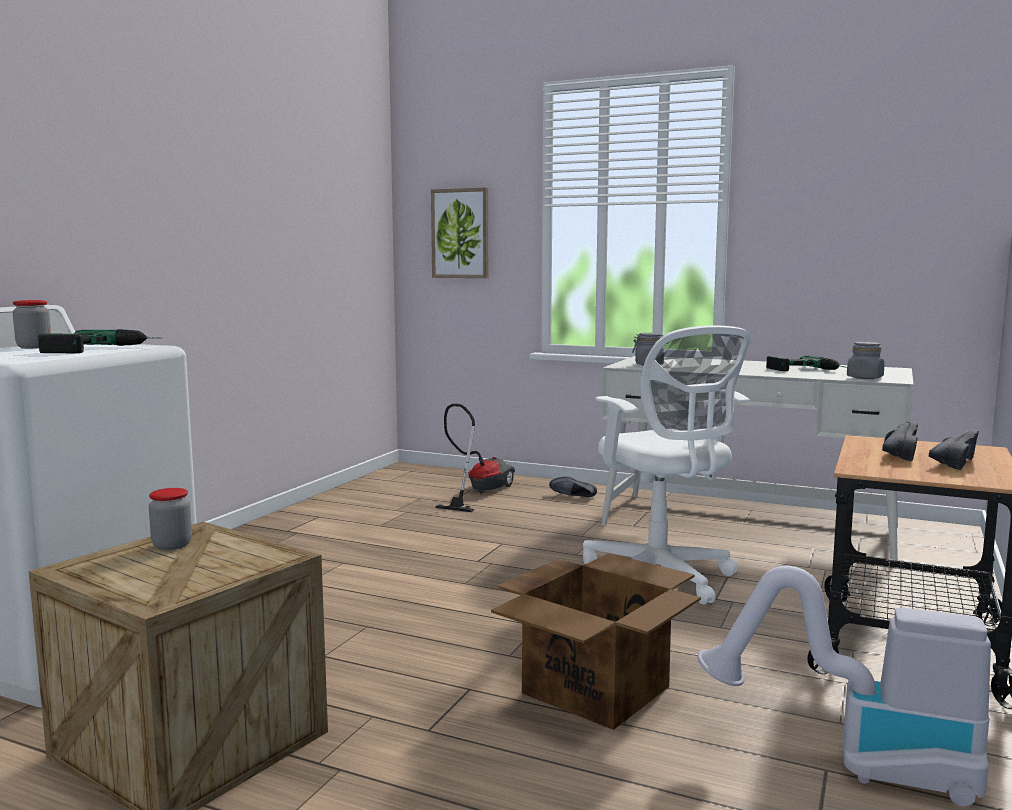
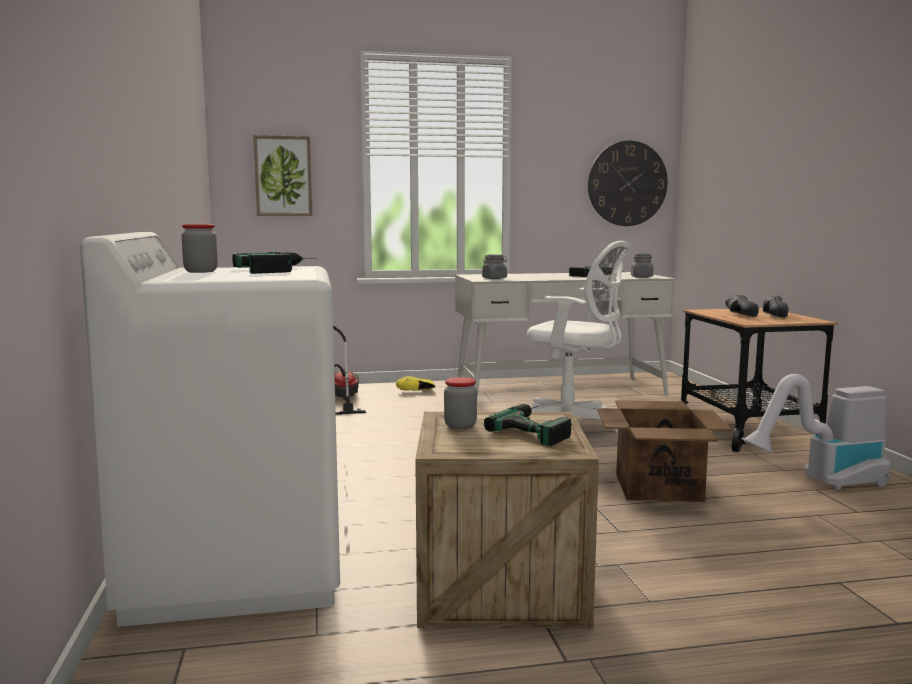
camera: 35 degrees left, 0 degrees up
(221, 566) = (539, 428): none -> power drill
(572, 497) = (417, 391): black shoe -> yellow shoe
(913, 233) = (627, 183): none -> wall clock

